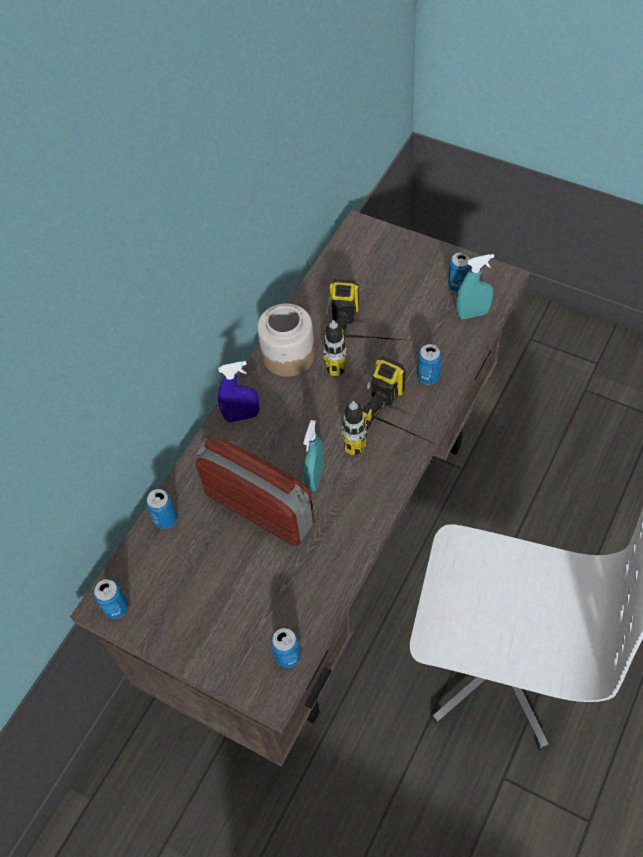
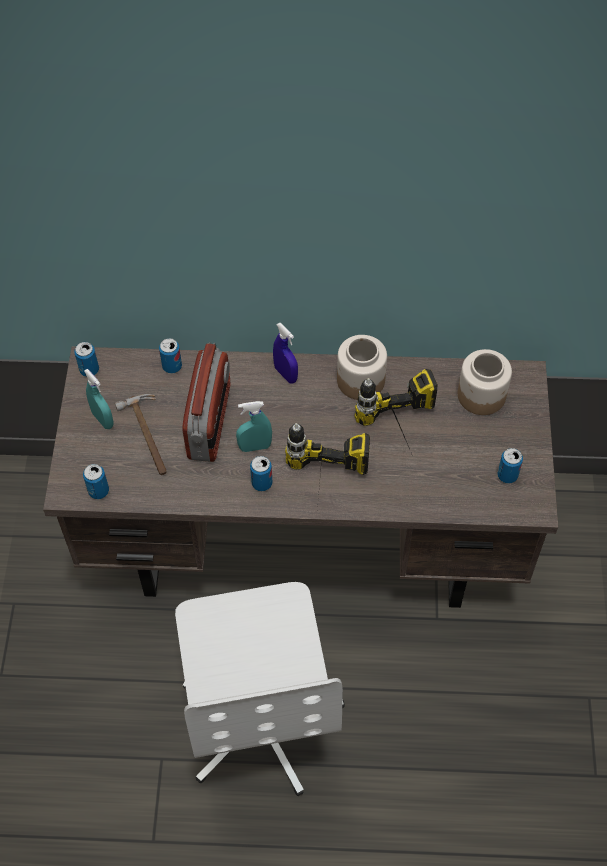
camera: 60 degrees right, 0 degrees up
(244, 576) = (149, 436): none -> hammer
(361, 268) = (482, 395): none -> jar
(428, 376) = (394, 489): can -> can (262, 483)
(472, 314) = (481, 498): turquoise spray bottle -> turquoise spray bottle (103, 419)

